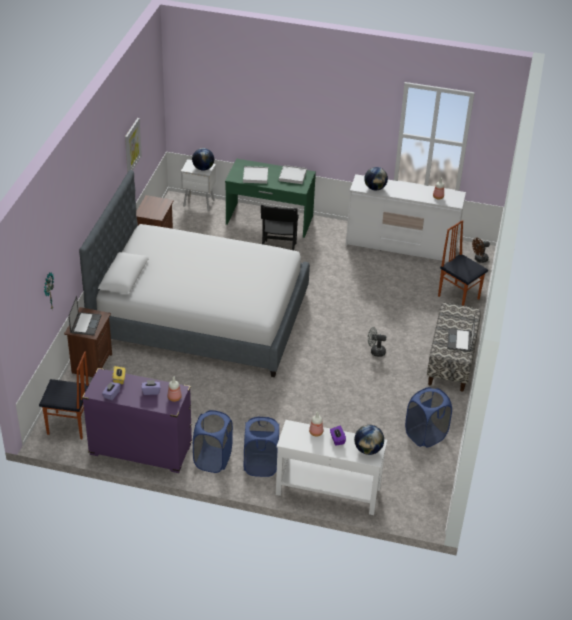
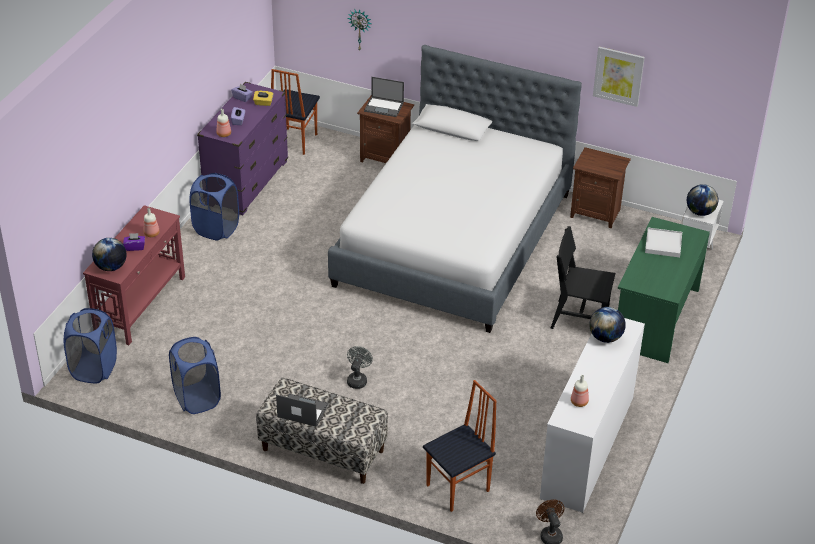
camera: 100 degrees right, 0 degrees up
(260, 465) = (196, 261): blue laundry basket -> blue laundry basket (94, 369)
(292, 176) = (664, 279): white tray -> none
(327, 491) = (141, 304): white console table -> red console table

